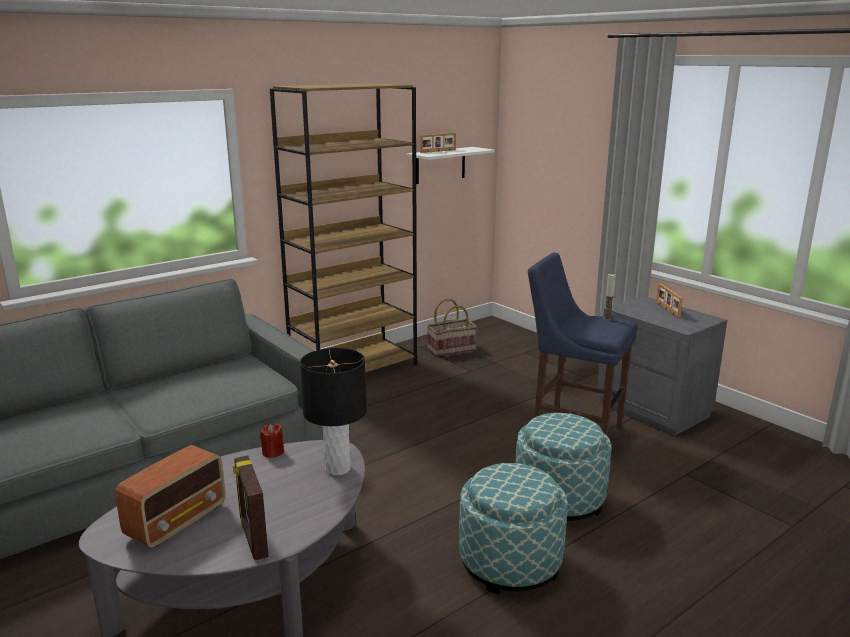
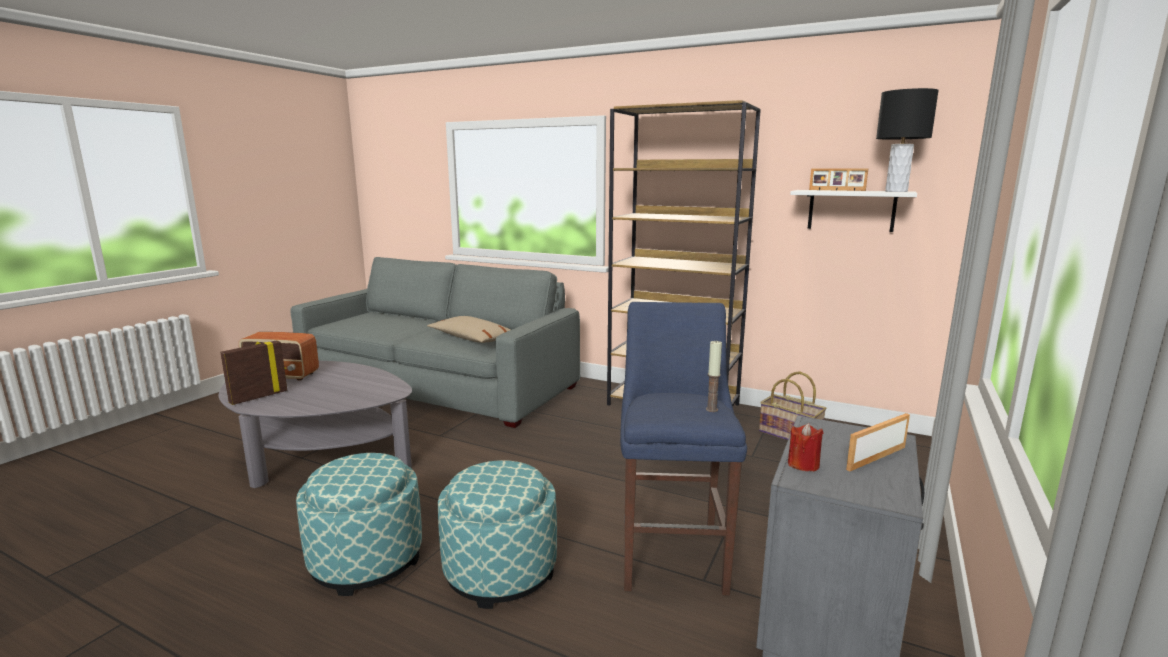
camera: 65 degrees right, 5 degrees down
(221, 383) = (471, 339): none -> beige pillow
(273, 452) = (382, 377): red candle -> red candle (803, 464)
(337, 468) = (362, 399): black table lamp -> black table lamp (896, 191)

